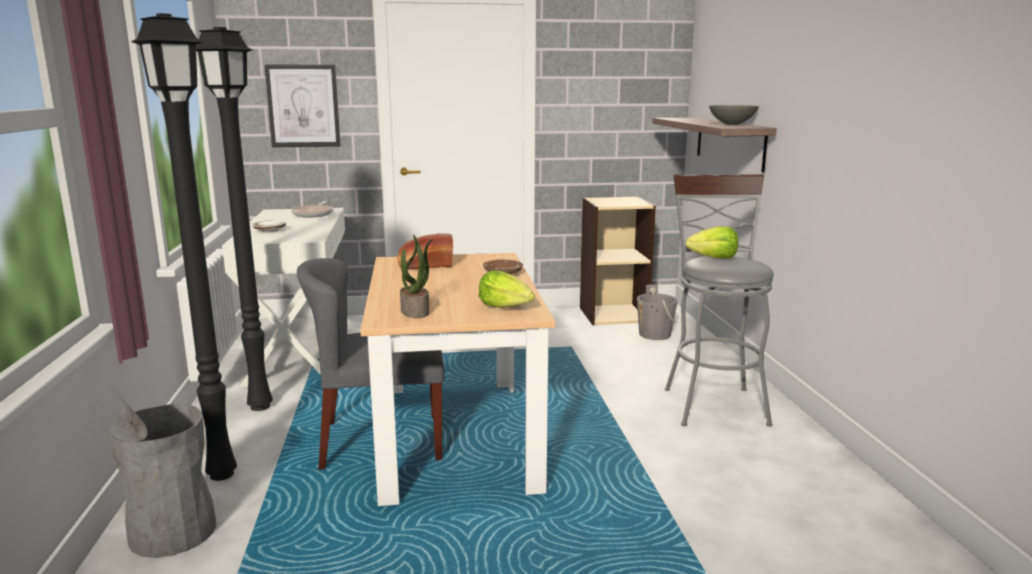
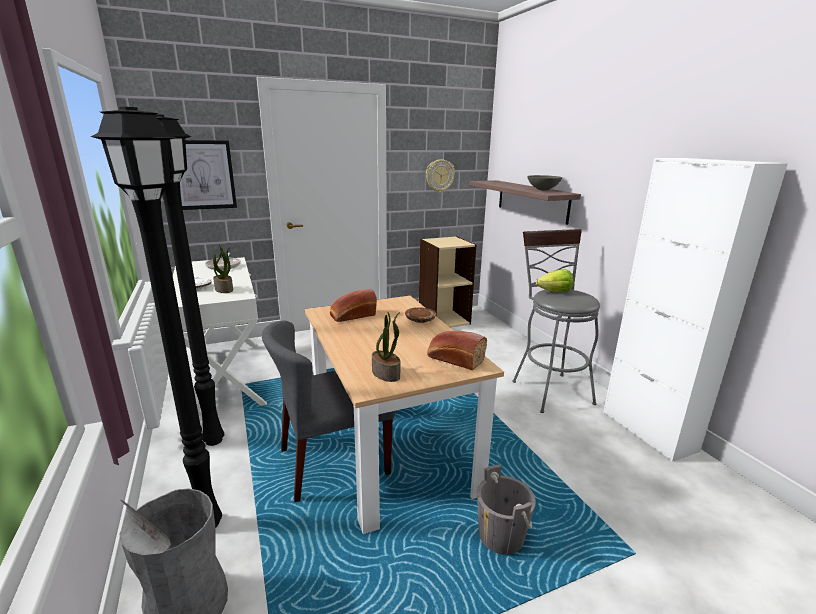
camera: 15 degrees left, 5 degrees up
(297, 233) = (224, 289): none -> potted plant
(506, 307) = (454, 359): lettuce -> bread
(613, 111) = (439, 176): none -> wall clock
(655, 334) = (480, 334): grey bucket -> grey bucket (501, 536)
(829, 462) = (648, 431): none -> white cabinet

